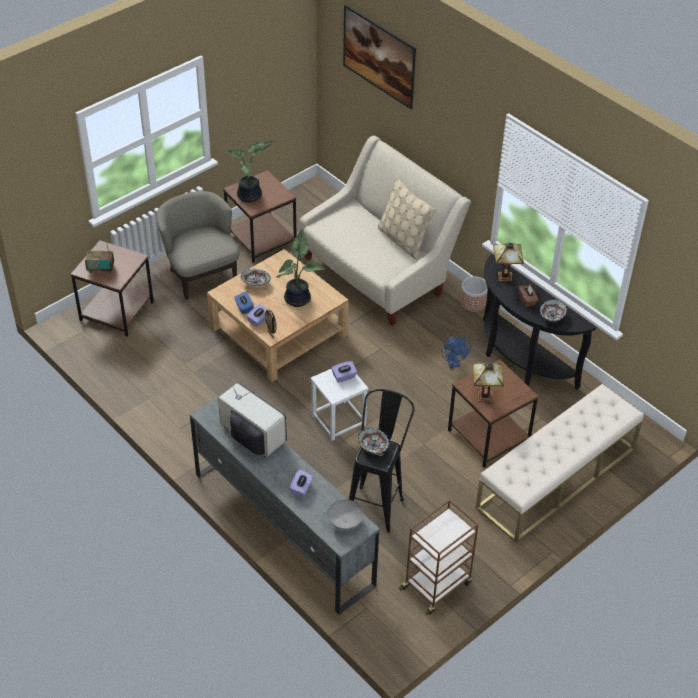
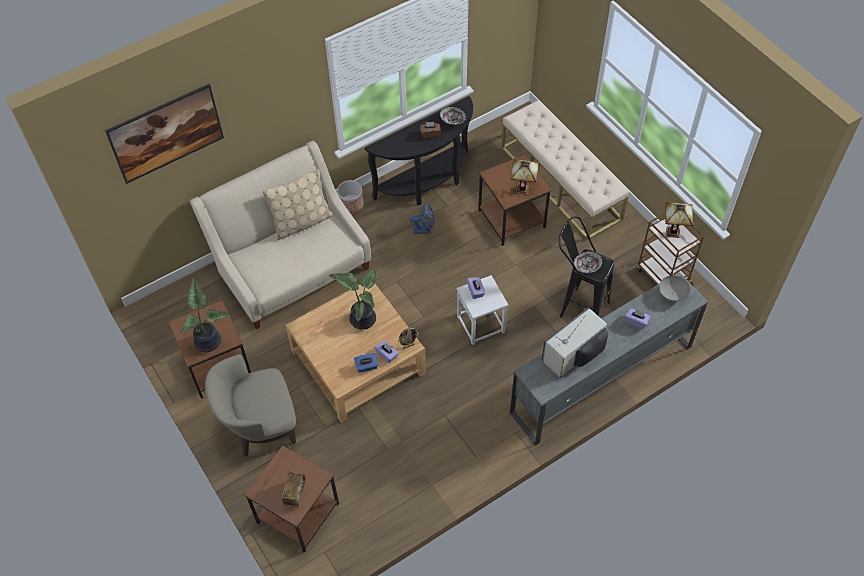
camera: 80 degrees left, 10 degrees up
(255, 283) = (332, 354): bowl -> none
(506, 277) = (398, 143): table lamp -> table lamp (674, 231)

